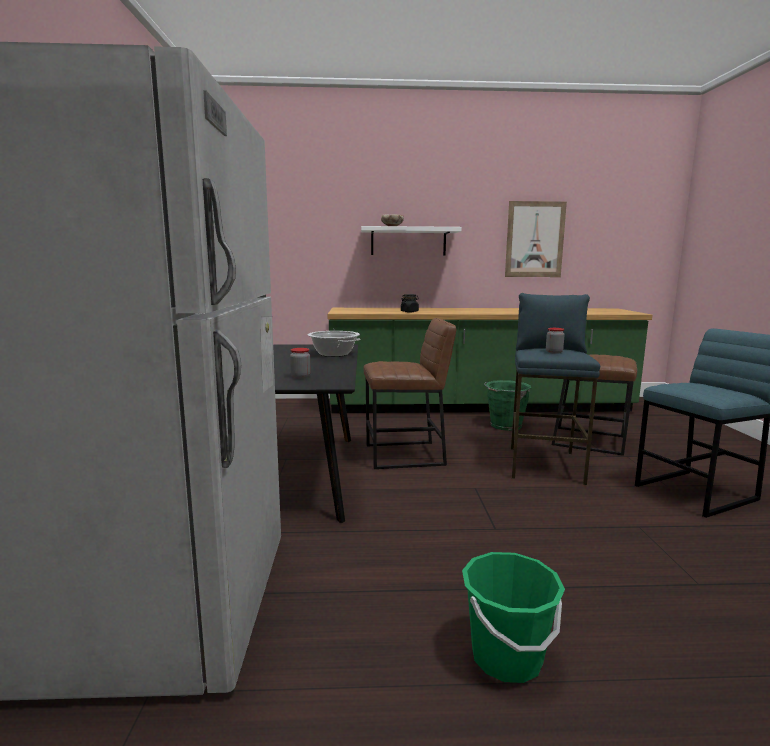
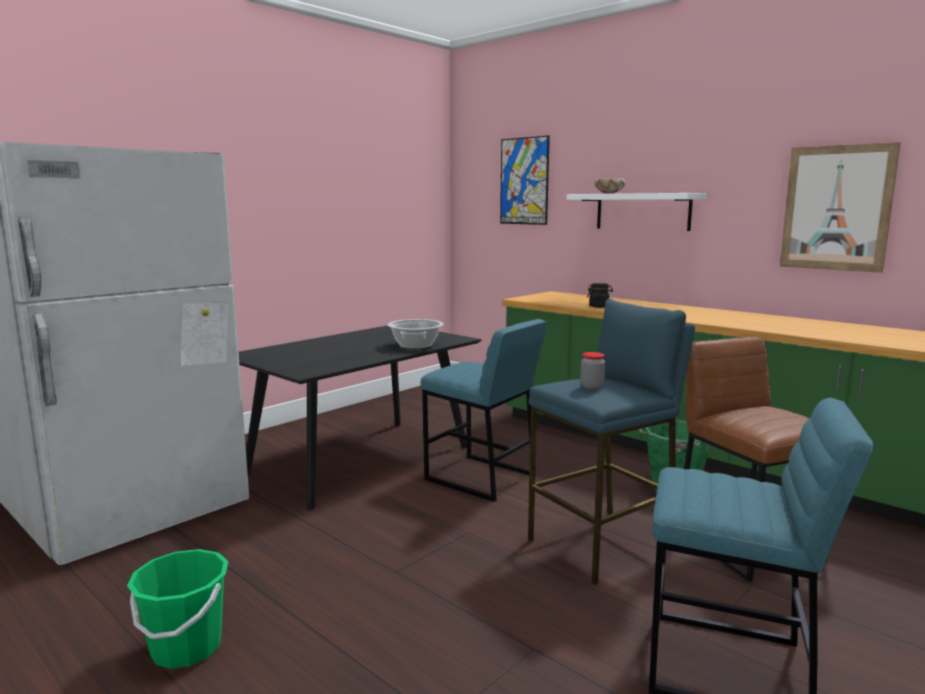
camera: 45 degrees right, 0 degrees up
(297, 215) = (524, 181): none -> picture
(300, 377) = (309, 361): jar -> none
(406, 455) = (483, 478): brown chair -> blue stool

